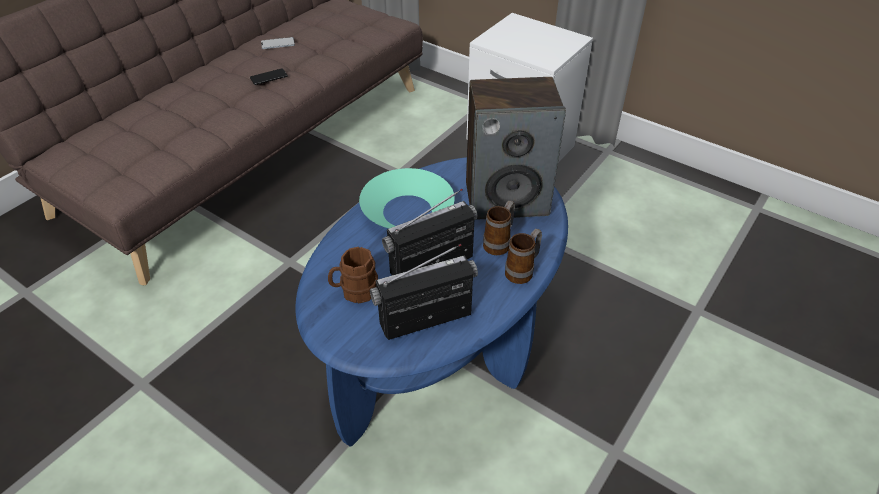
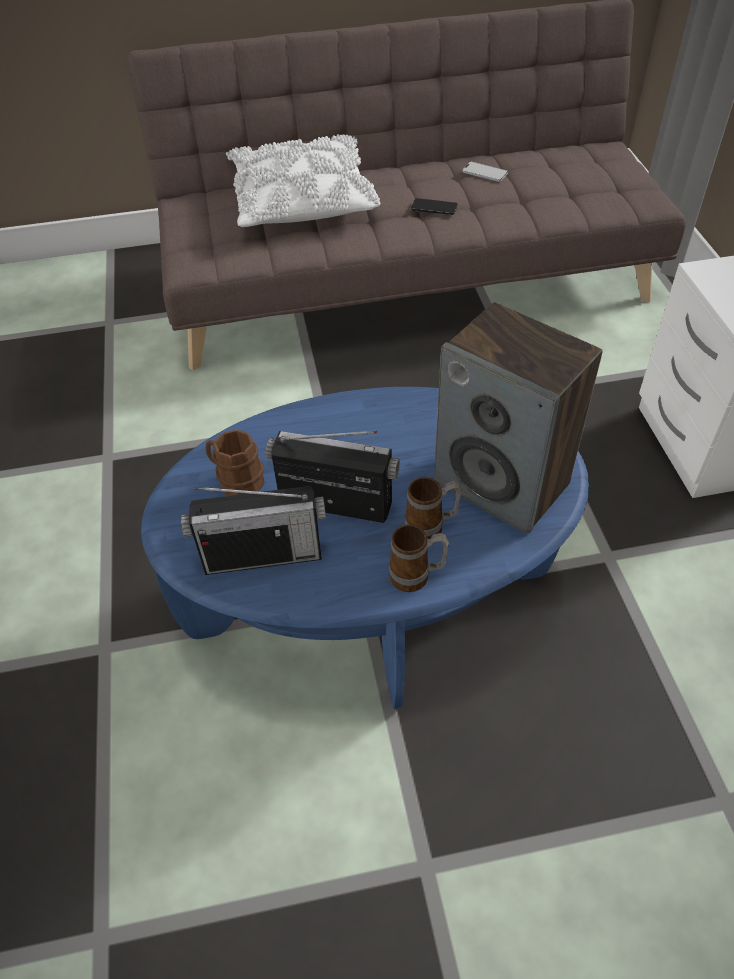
camera: 45 degrees right, 5 degrees up
(162, 111) = (302, 200): none -> white pillow
(407, 211) = (380, 429): turquoise bowl -> none
(426, 319) = (263, 555): radio -> radio turned 150 degrees clockwise

